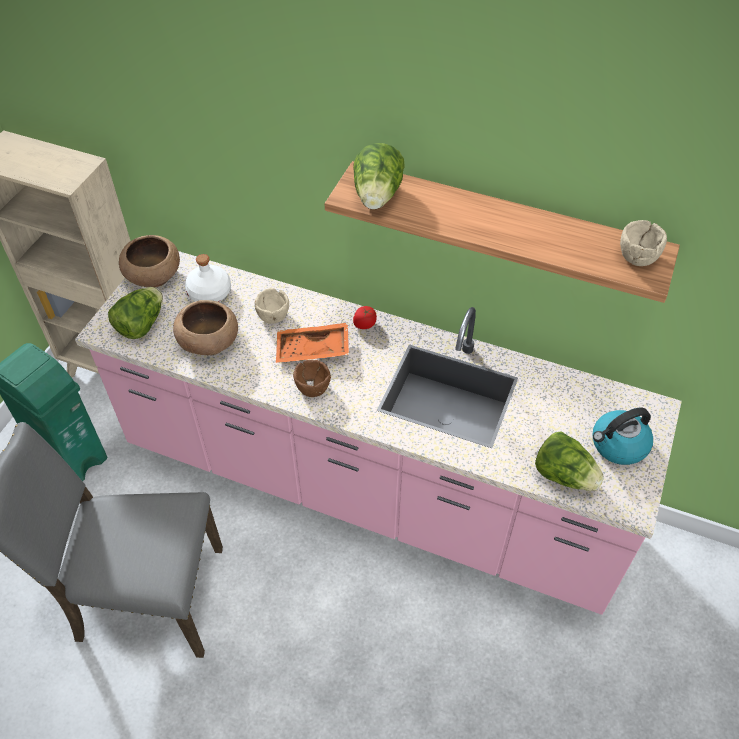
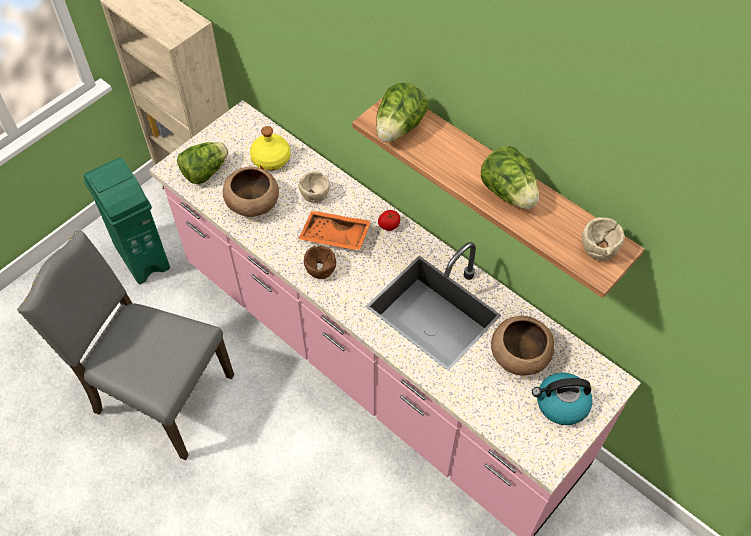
camera: 20 degrees right, 5 degrees up
(154, 275) = (232, 130): brown bowl -> brown bowl (520, 356)
(209, 293) = (271, 159): white bottle -> yellow bottle
(564, 475) = (499, 414): lettuce -> lettuce (508, 192)

